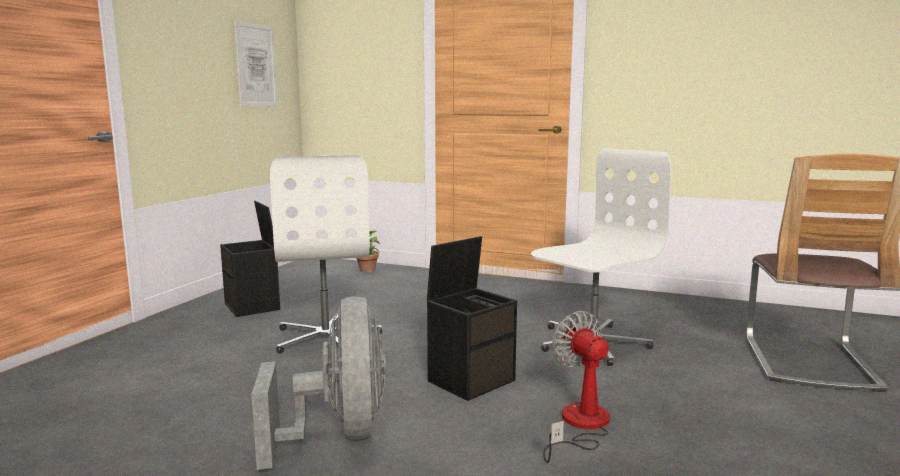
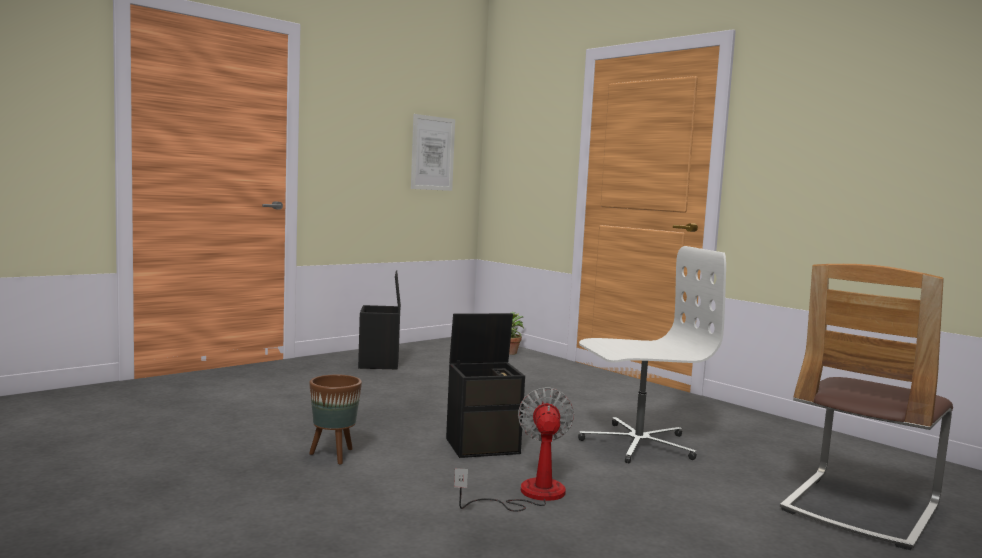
camera: 25 degrees right, 5 degrees down
(327, 337) = (408, 394): white office chair -> none
(339, 435) = (333, 455): grey fan -> brown planter

